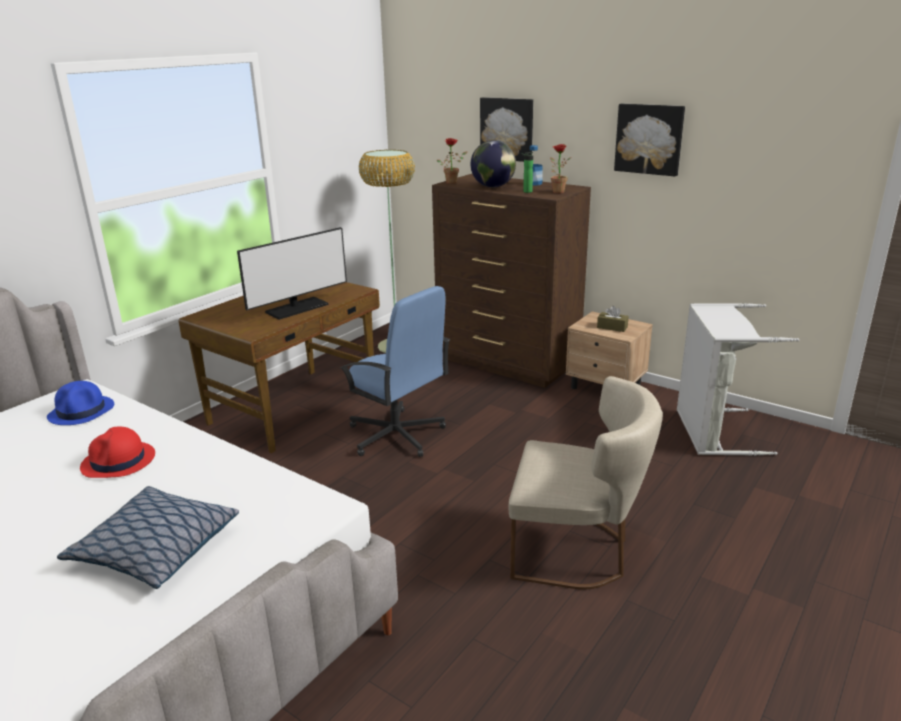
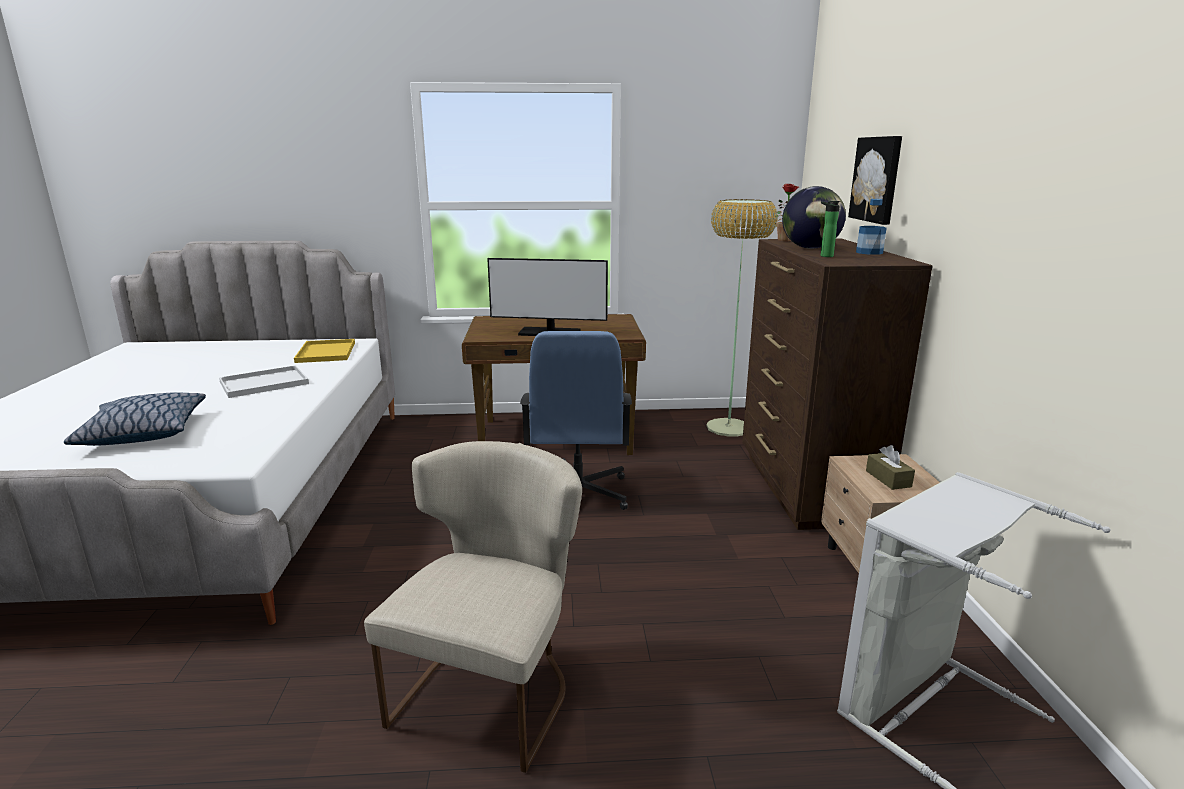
camera: 50 degrees right, 5 degrees down
(82, 411) = (326, 352): blue hat -> yellow tray
(118, 462) = (262, 383): red hat -> white tray
(556, 191) = (863, 261): potted plant -> none
(576, 552) = (492, 688): beige chair -> beige chair turned 135 degrees counterclockwise
(649, 139) = (1006, 191): picture -> none

